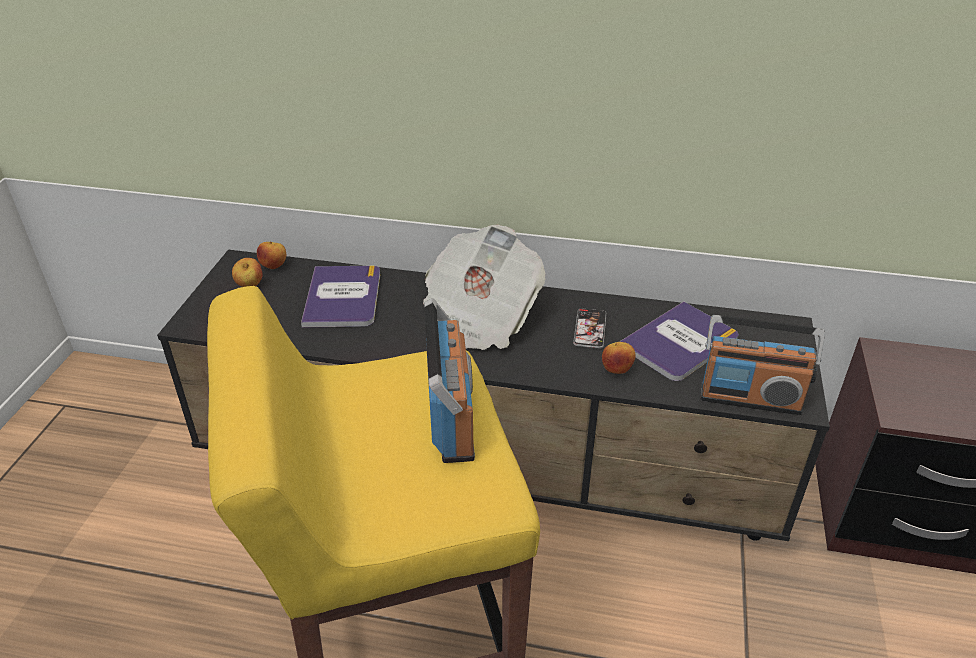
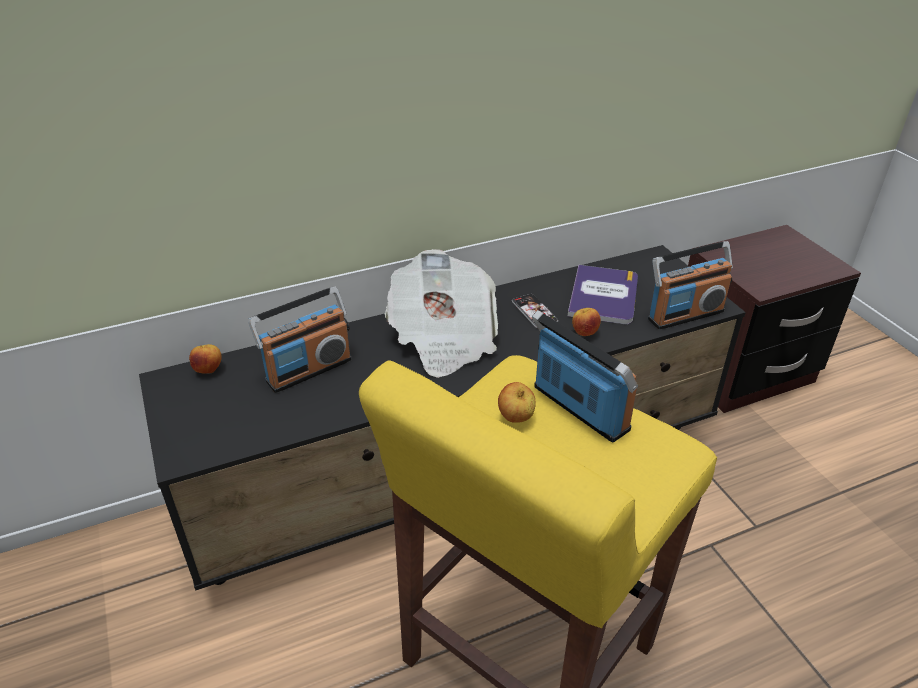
camera: 35 degrees left, 0 degrees up
(250, 286) = (204, 397): apple -> apple (516, 418)
(343, 297) = (308, 370): book -> radio

